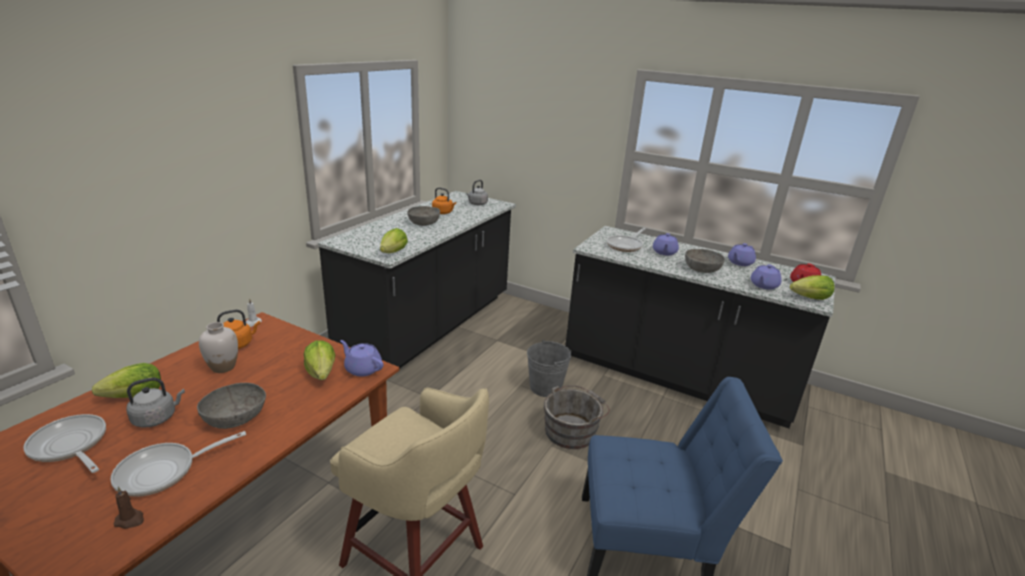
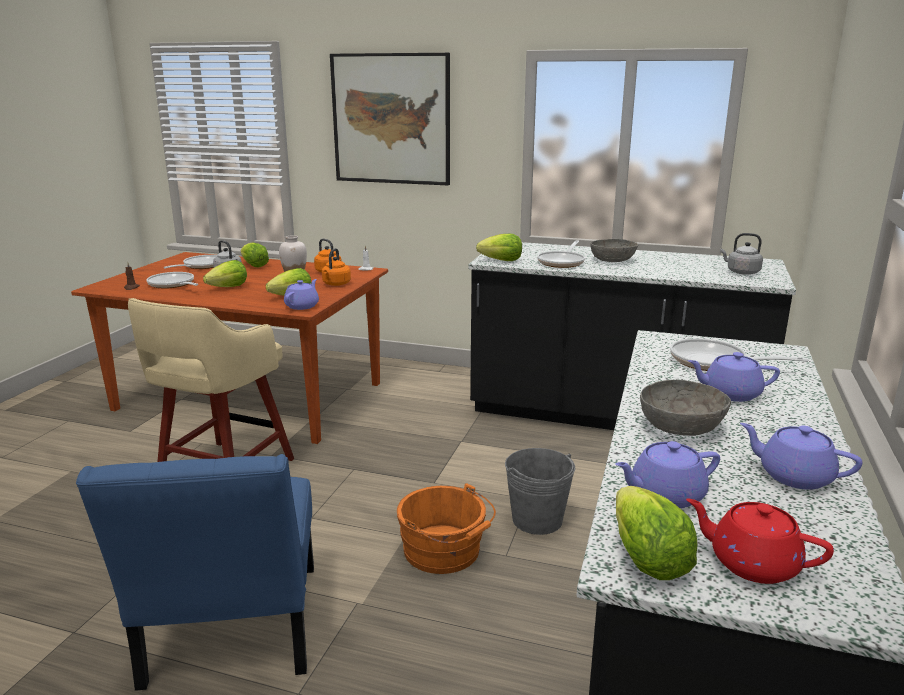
camera: 80 degrees right, 5 degrees down
(171, 152) = (391, 119): none -> picture
(236, 418) = (229, 287): grey bowl -> lettuce
(415, 236) = (562, 262): none -> frying pan
(443, 213) = (668, 263): orange kettle -> orange kettle (336, 284)
(572, 430) = (445, 552): grey bucket -> orange bucket
(763, 285) = (665, 495): purple teapot -> purple teapot turned 45 degrees counterclockwise

